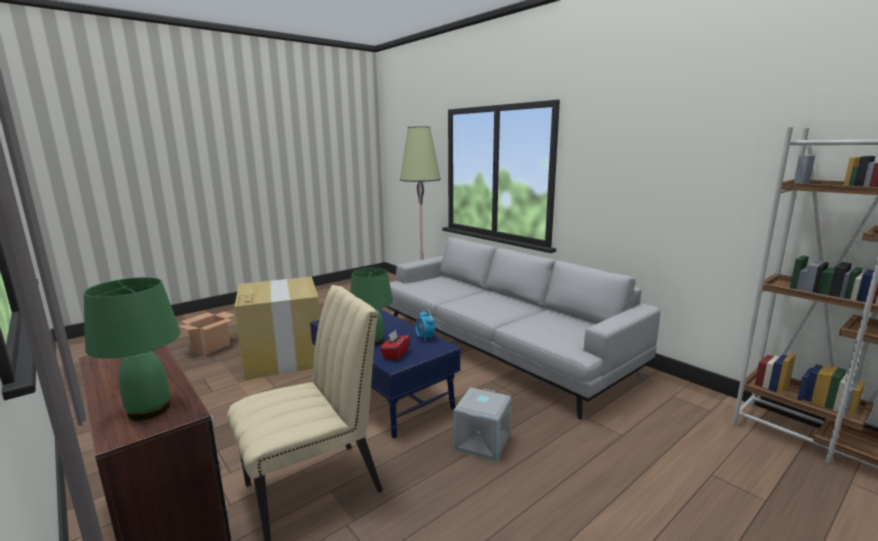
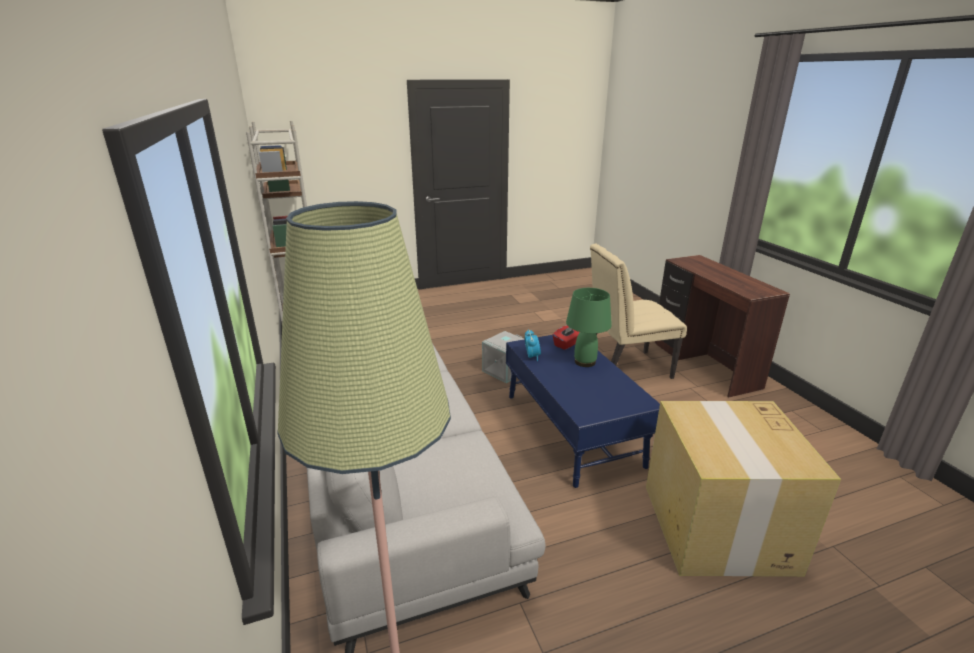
camera: 160 degrees left, 10 degrees up
(148, 409) = (697, 263): green table lamp -> none
(211, 347) = (887, 601): cardboard box -> none

